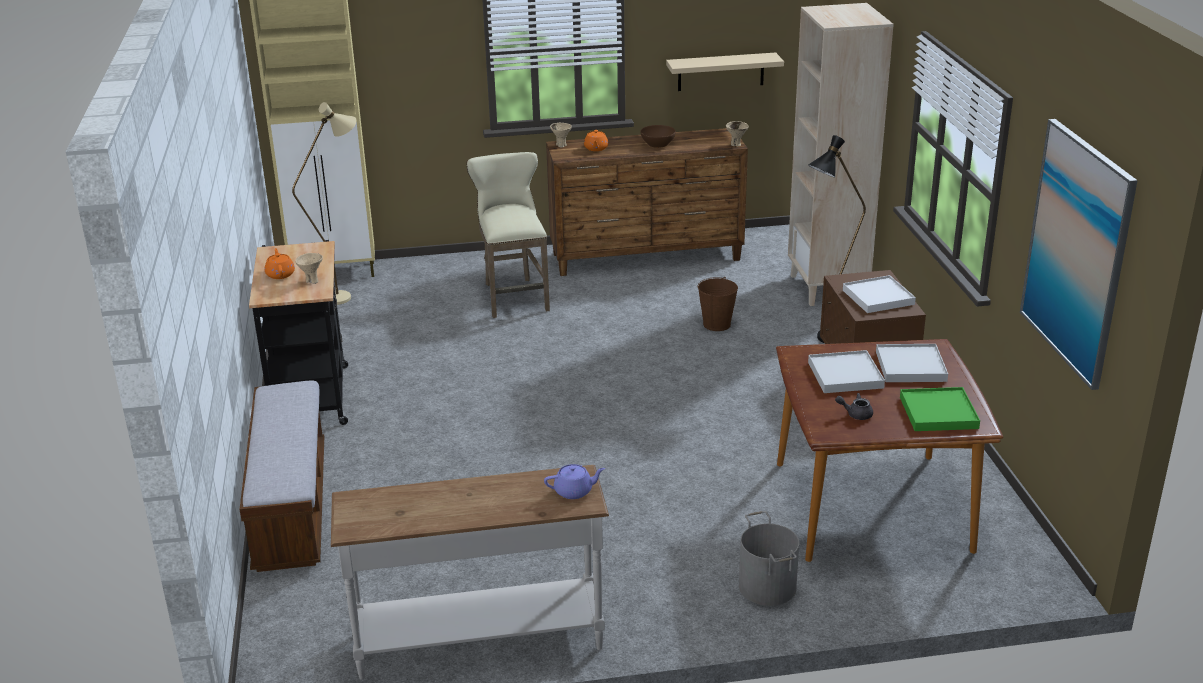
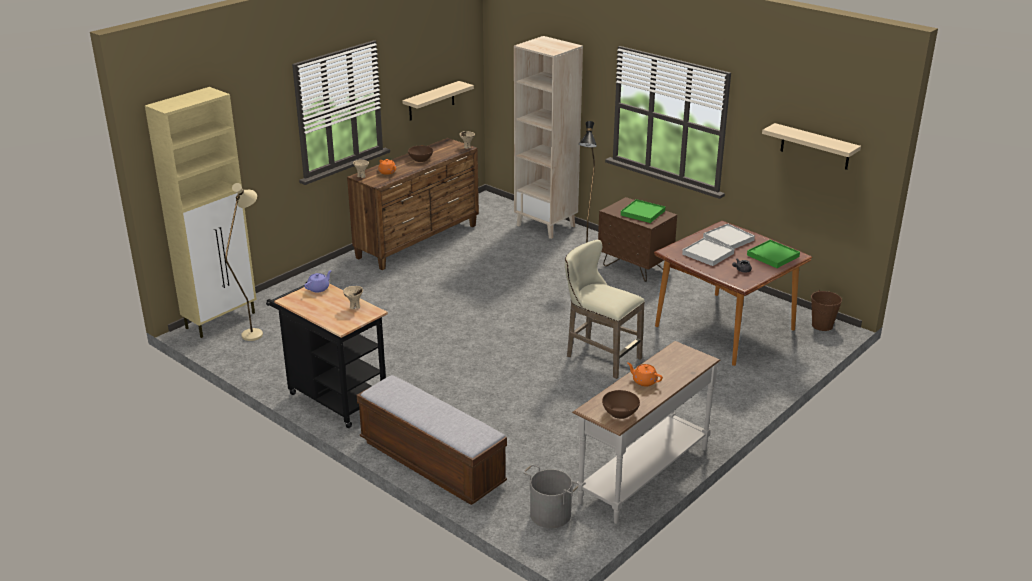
camera: 40 degrees left, 0 degrees up
(280, 274) = (325, 310): orange teapot -> orange teapot (644, 381)
(374, 519) = (620, 412): none -> brown bowl
(514, 295) = (371, 291): beige stool -> beige stool (599, 357)
(574, 491) = (689, 356): purple teapot -> purple teapot (319, 288)
(717, 324) = (517, 266): brown bucket -> brown bucket (822, 325)
(766, 587) = (733, 385): grey bucket -> grey bucket (550, 514)
(878, 297) = (642, 213): white tray -> green tray
(1076, 252) = (815, 147): picture -> beige shelf

